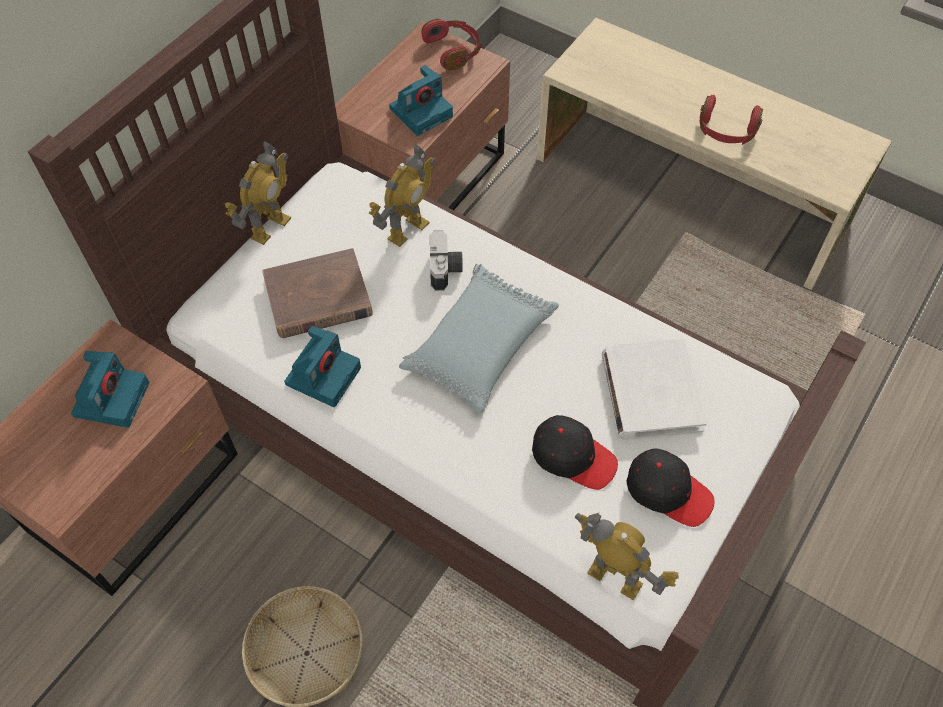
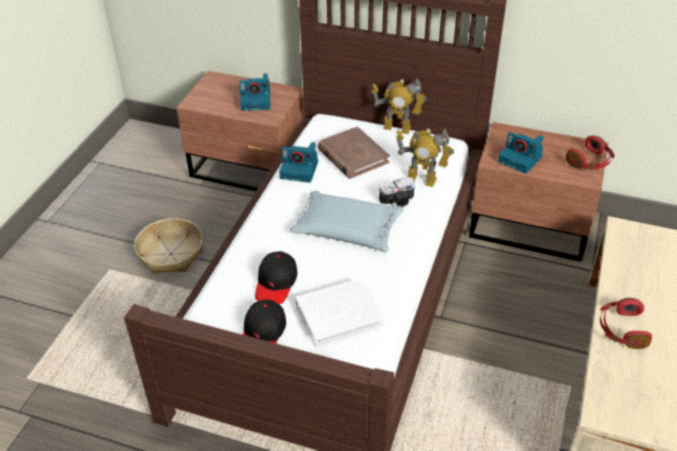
camera: 75 degrees right, 15 degrees down
(615, 577) = (196, 316): toy robot -> none

